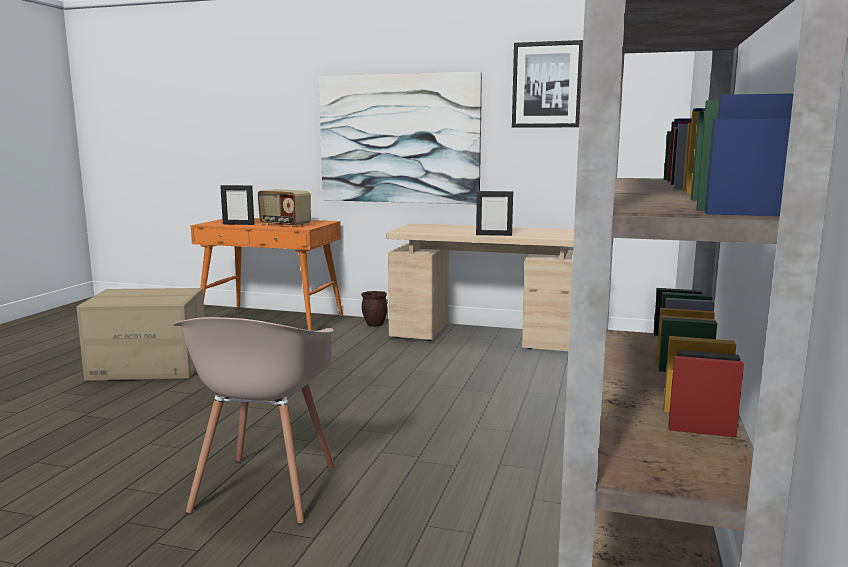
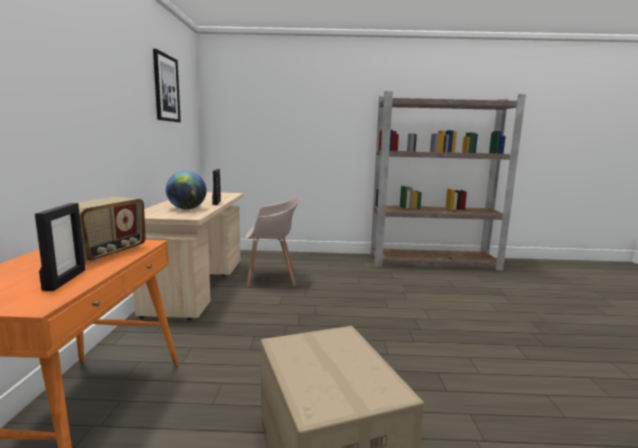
camera: 105 degrees left, 0 degrees up
(264, 490) = (474, 319): beige chair -> beige chair (272, 278)
(375, 324) = (136, 335): brown planter -> none
(399, 139) = (101, 125): picture -> none
(448, 230) = (187, 209): none -> globe

